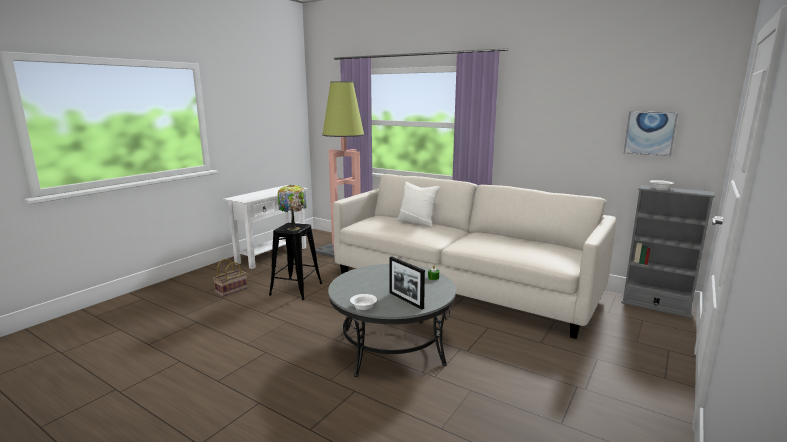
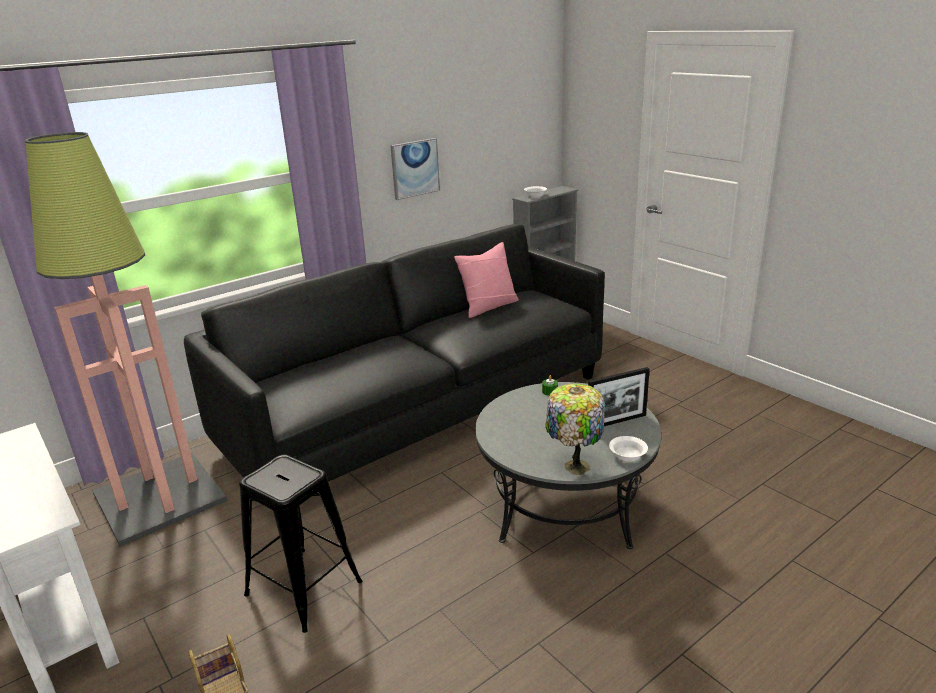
camera: 70 degrees left, 10 degrees up
(294, 228) = (293, 474): table lamp -> table lamp (574, 466)
(417, 222) = (340, 358): white pillow -> none
(462, 285) = (419, 411): white sofa -> black sofa
(527, 241) = (488, 306): none -> pink pillow
(650, 133) = (507, 137): picture -> picture (415, 168)

